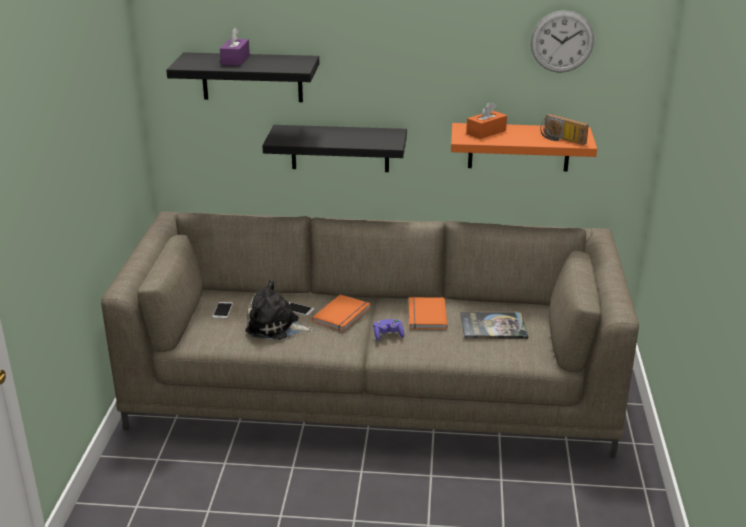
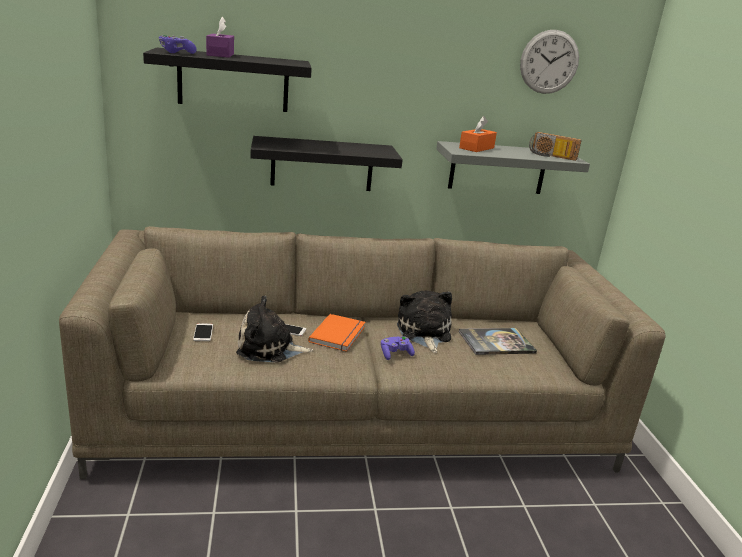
camera: 15 degrees left, 5 degrees down
(195, 65) = (176, 53): none -> purple game controller
(425, 315) = (424, 333): orange book -> plush toy
(519, 147) = (498, 168): orange shelf -> grey shelf

